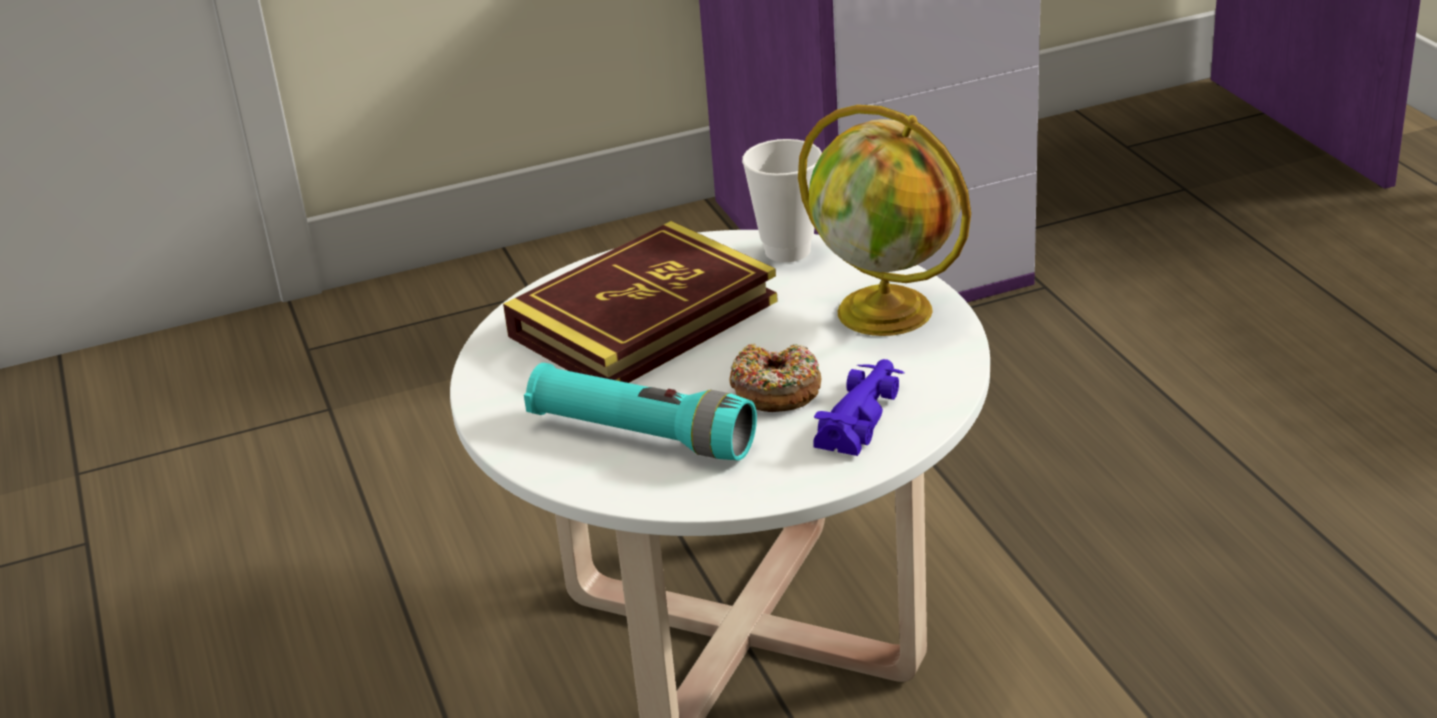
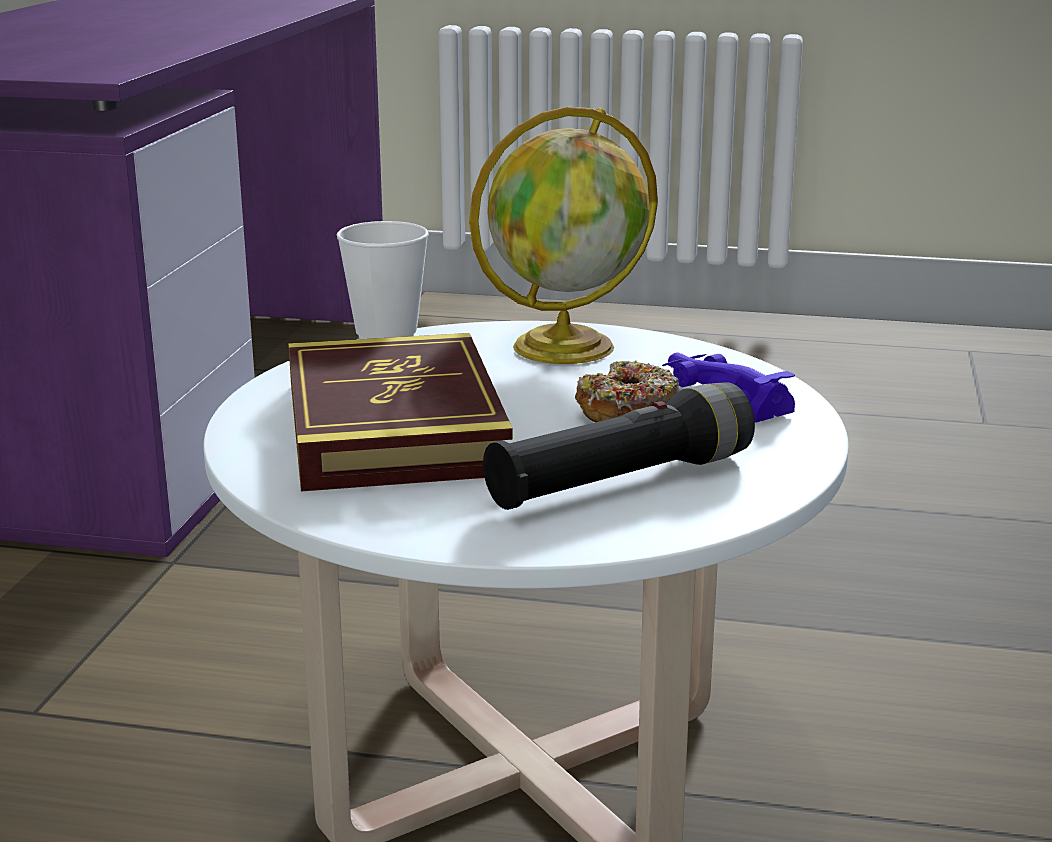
camera: 60 degrees left, 10 degrees down
(642, 435) = (620, 481): turquoise flashlight -> black flashlight

